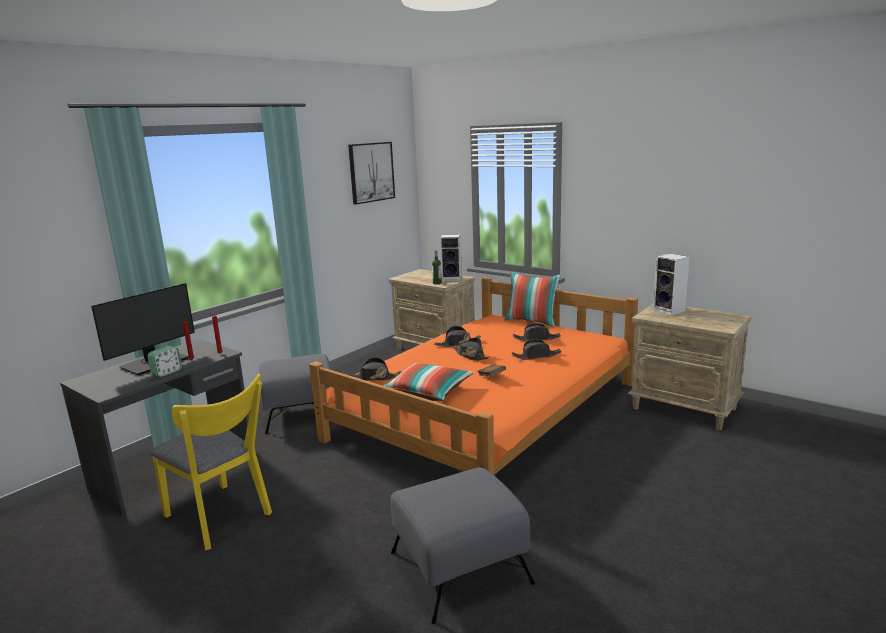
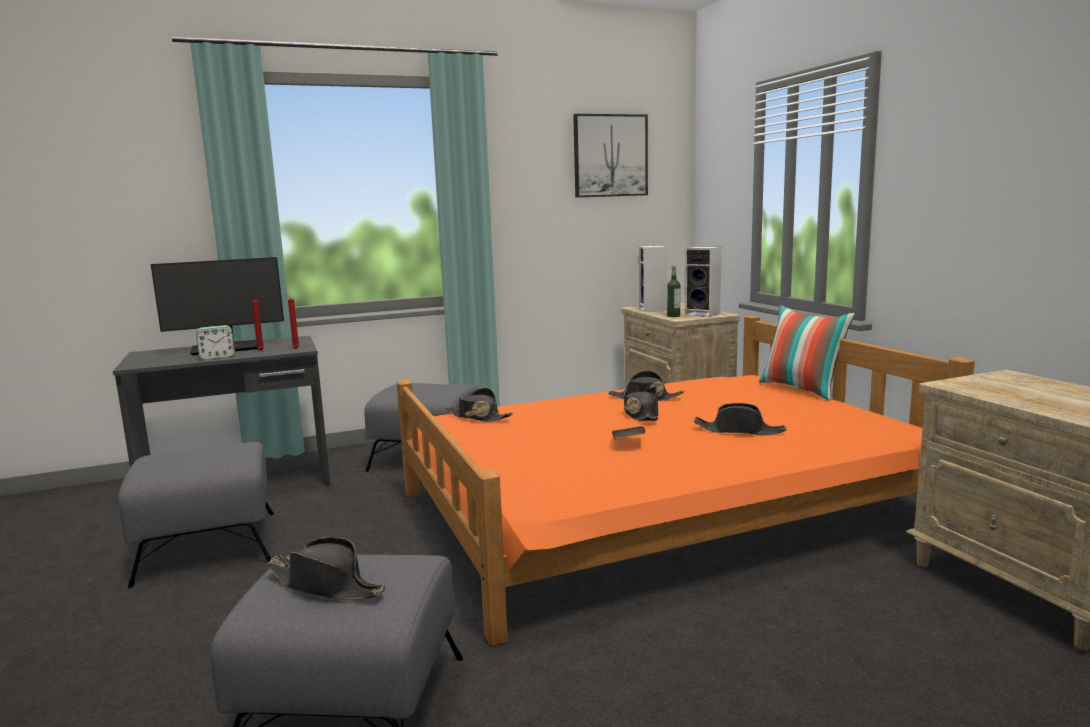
camera: 30 degrees right, 5 degrees down
(221, 518) = (207, 546): yellow chair -> grey ottoman
(428, 392) = (514, 445): pillow -> none
(536, 339) = (774, 410): black hat -> black hat (326, 585)
(670, 310) = (1017, 383): speaker -> speaker (654, 309)

